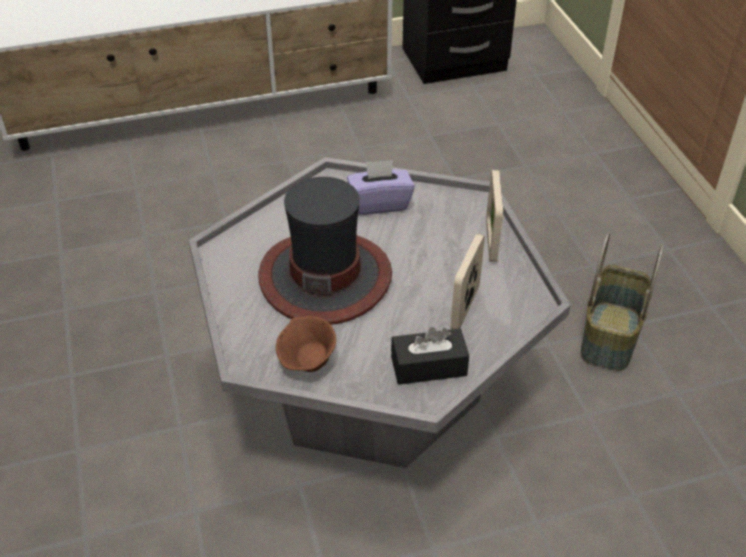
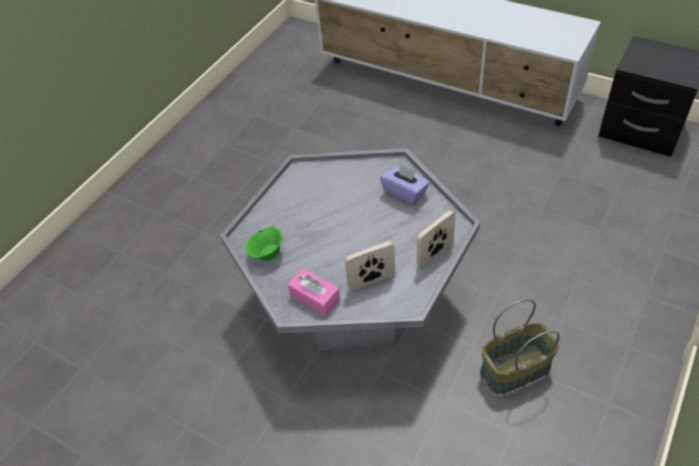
camera: 50 degrees right, 5 degrees up
(308, 362) = (267, 254): brown bowl -> green bowl
(325, 277) = (328, 216): hat -> none
(428, 366) = (315, 297): black tissue box -> pink tissue box

